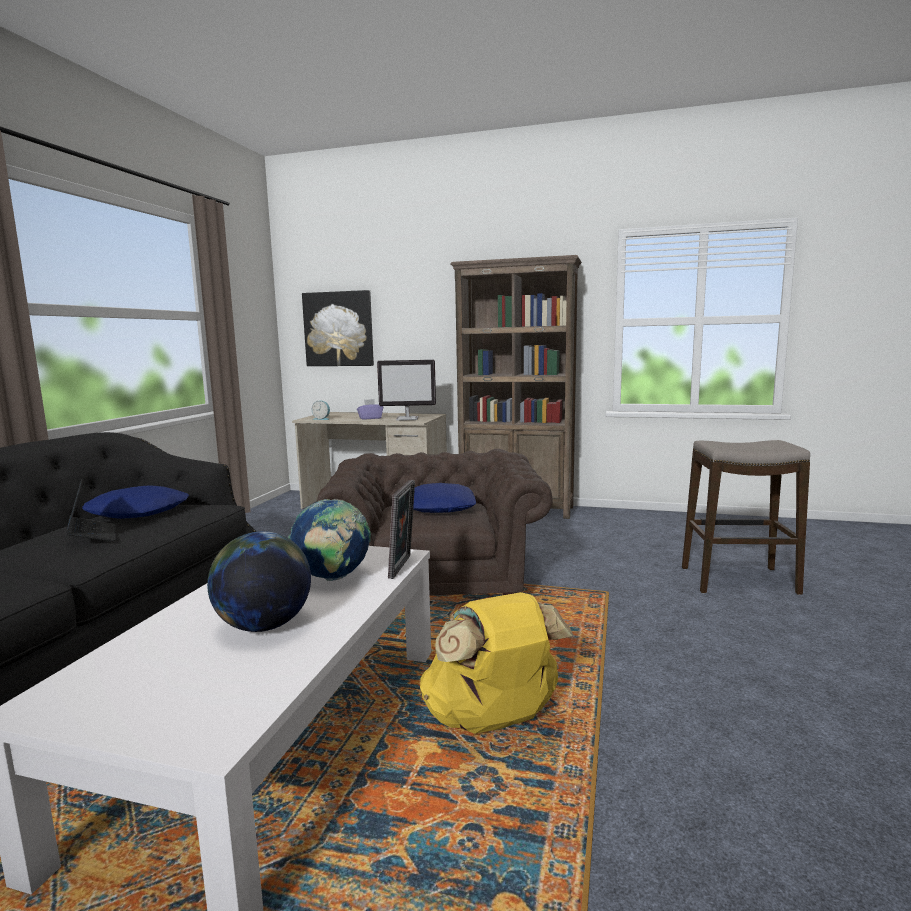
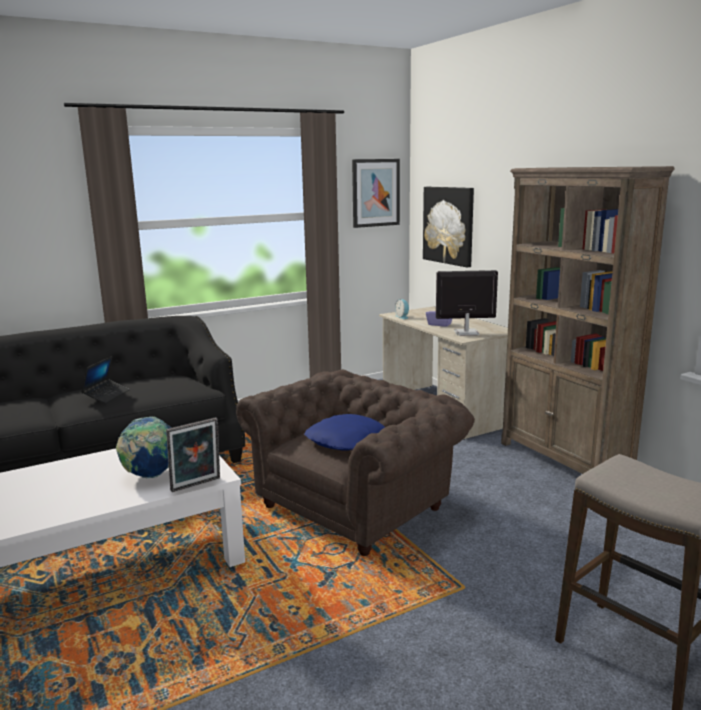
camera: 45 degrees right, 5 degrees up
(139, 512) = (160, 382): blue pillow -> none
(252, 298) = (375, 193): none -> picture
(264, 625) = (64, 492): globe -> none
(408, 419) = (465, 333): monitor -> monitor turned 135 degrees clockwise
(493, 721) = (190, 632): yellow backpack -> none

